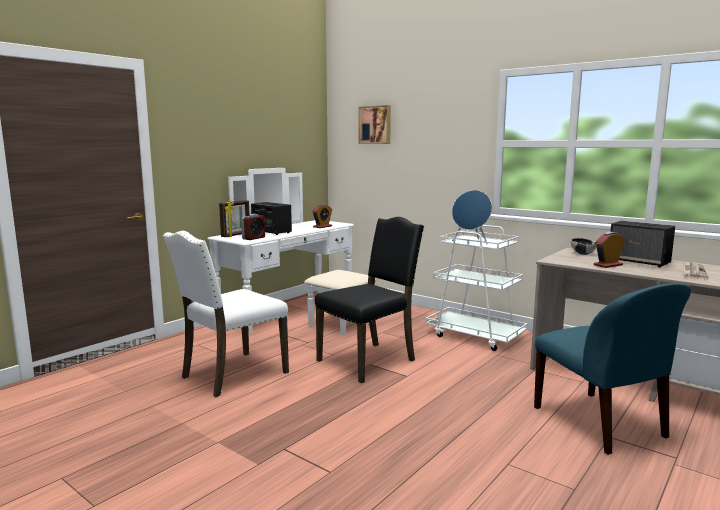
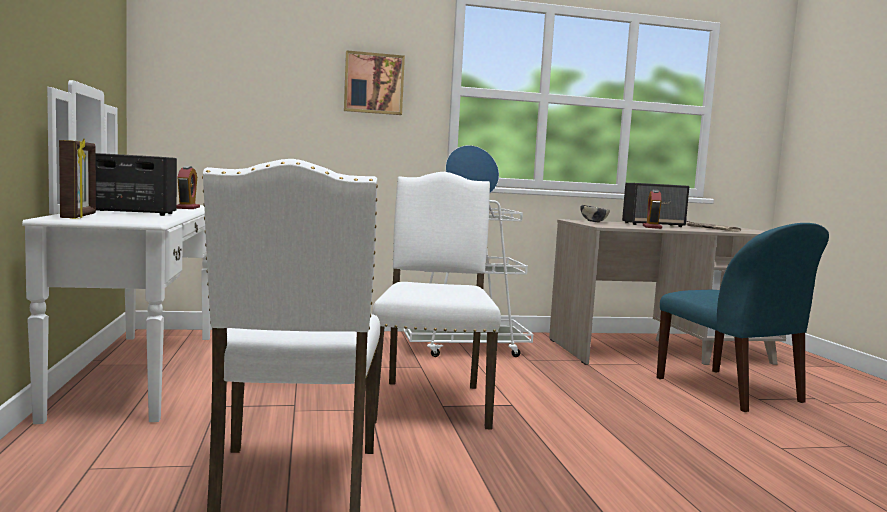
camera: 50 degrees left, 5 degrees down
(253, 238) = (144, 219): alarm clock -> none
(369, 360) = (431, 402): black chair -> white chair
(375, 125) = (243, 43): picture -> picture (373, 83)
(600, 423) = (730, 391): blue chair -> blue chair turned 45 degrees clockwise

